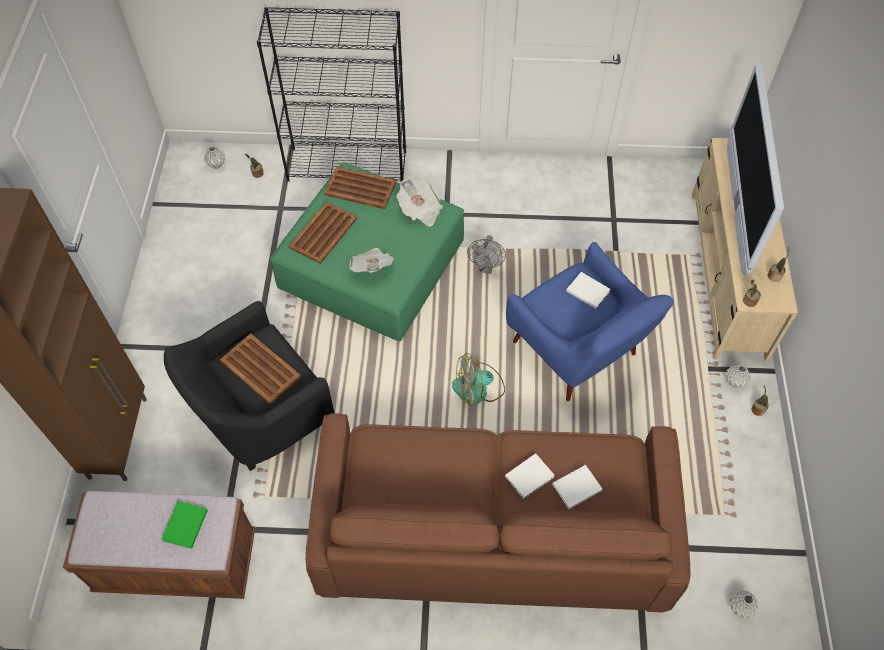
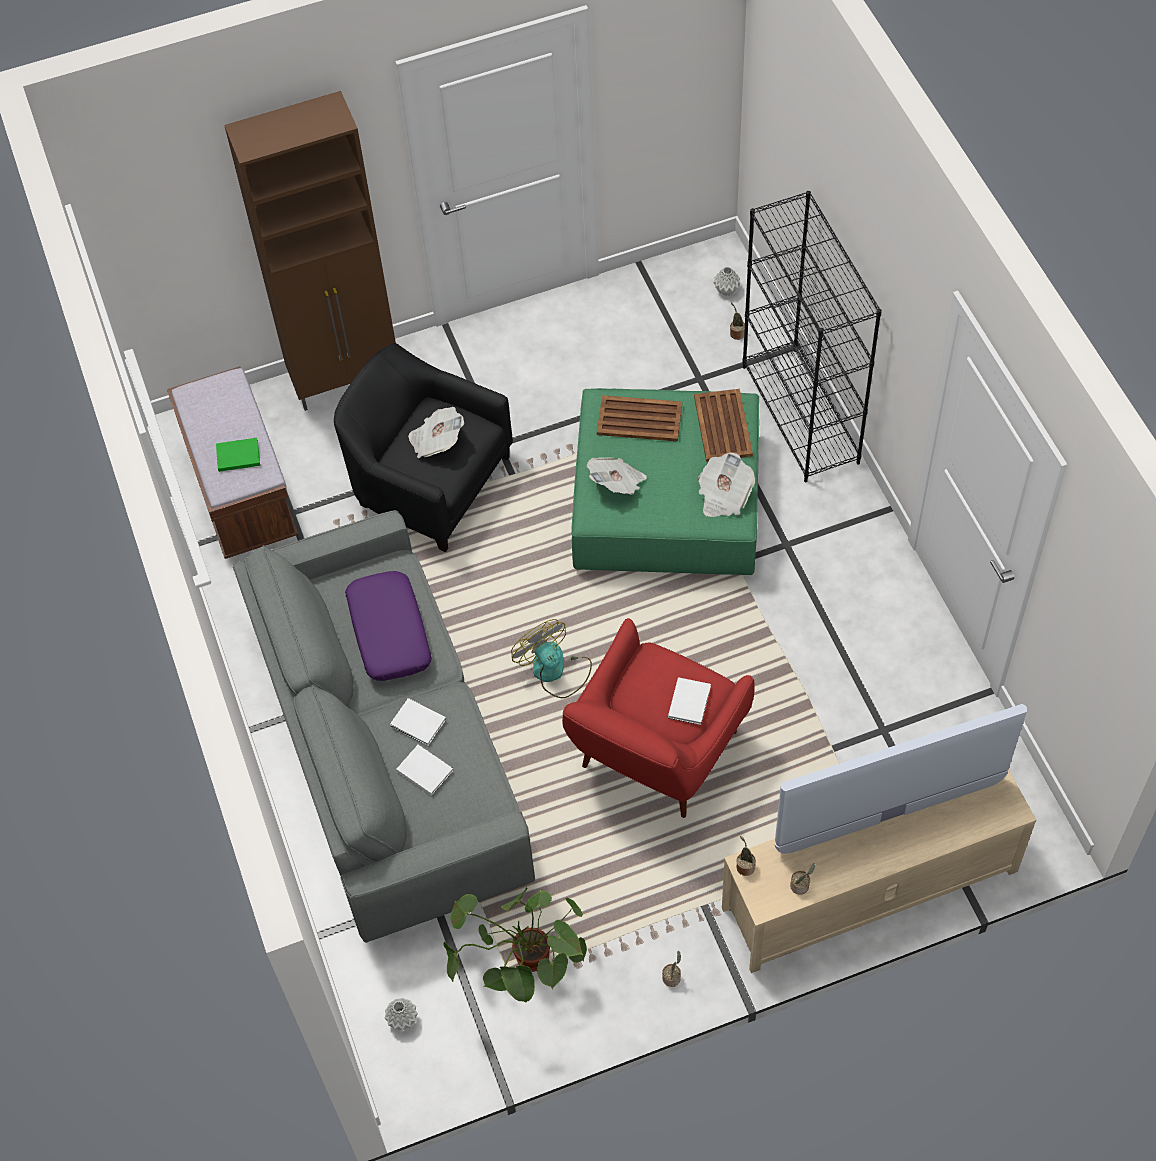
camera: 70 degrees right, 0 degrees up
(260, 369) = (436, 441): brown tray -> newspaper
(431, 469) = (388, 632): none -> purple pillow
(486, 267) = (728, 616): grey fan -> none
(493, 531) = (388, 748): brown sofa -> grey sofa
(578, 352) = (655, 755): blue armchair -> red armchair
(723, 504) = (523, 970): none -> potted plant
(734, 382) = (699, 941): grey vase -> none

